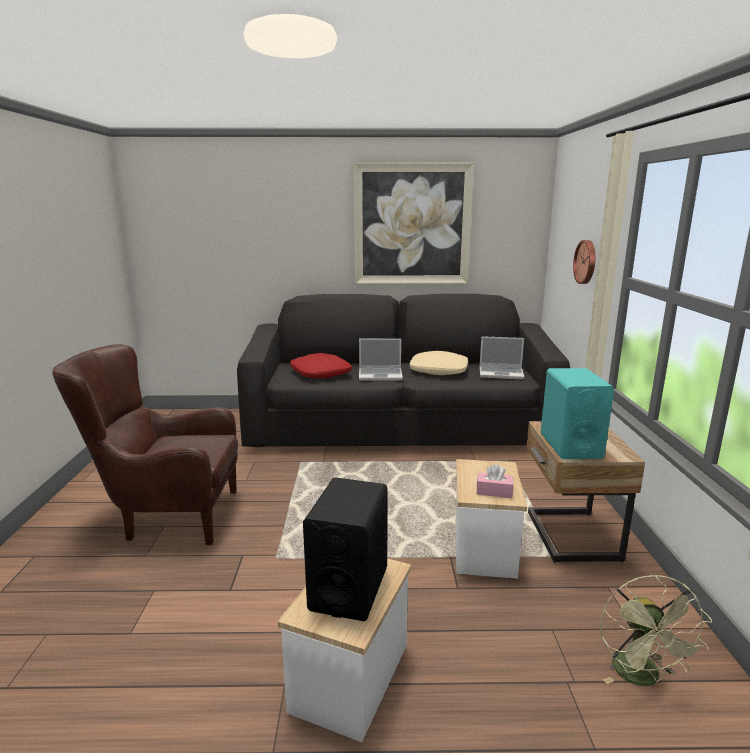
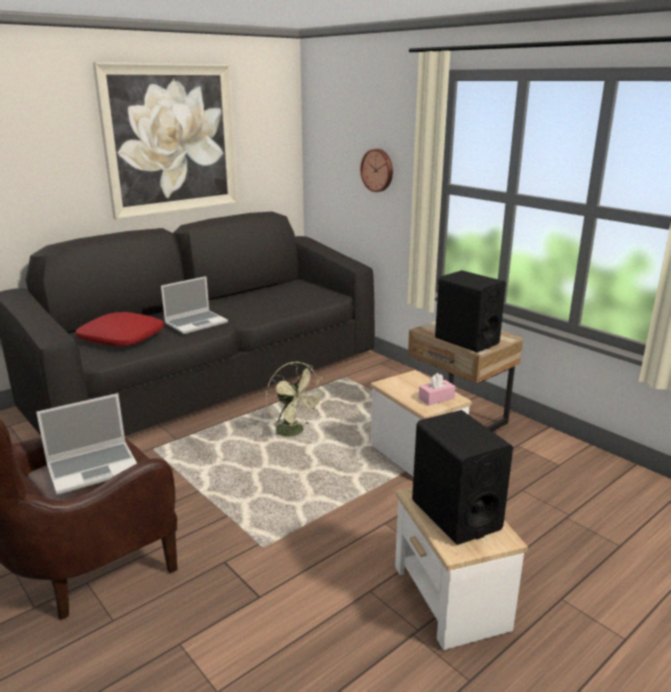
camera: 40 degrees left, 5 degrees up
(439, 370) = (244, 304): beige pillow -> none
(501, 373) = (306, 293): laptop -> laptop (94, 468)
(570, 446) = (466, 340): turquoise speaker -> black speaker
(642, 677) = (594, 492): green fan -> green fan (294, 432)

